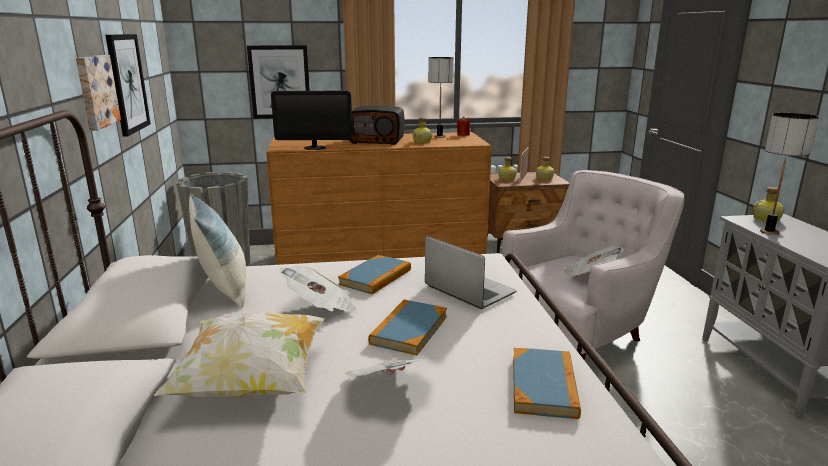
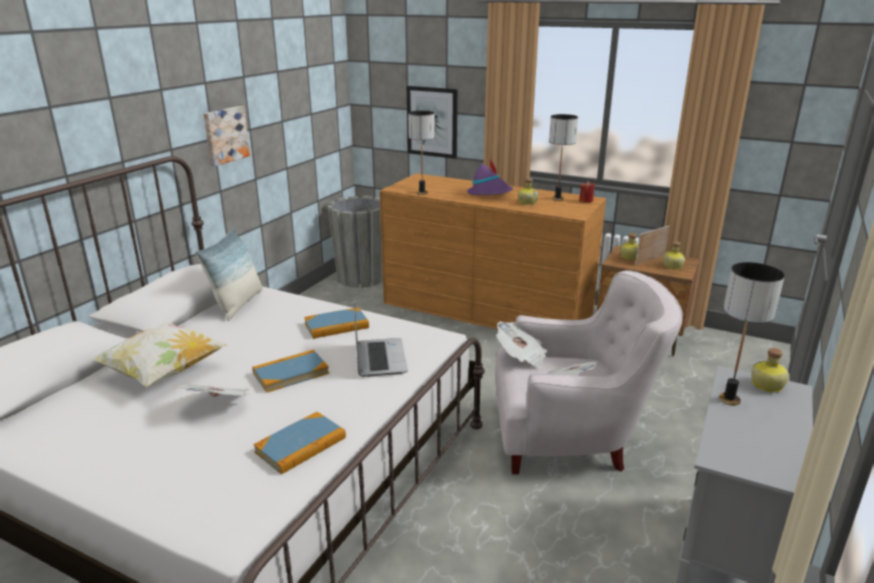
camera: 35 degrees right, 5 degrees up
(127, 83) = (273, 123): picture -> none
(314, 147) = (422, 193): monitor -> table lamp
(322, 308) = (268, 338): newspaper -> newspaper (521, 357)
(377, 140) = (489, 193): radio -> purple hat

